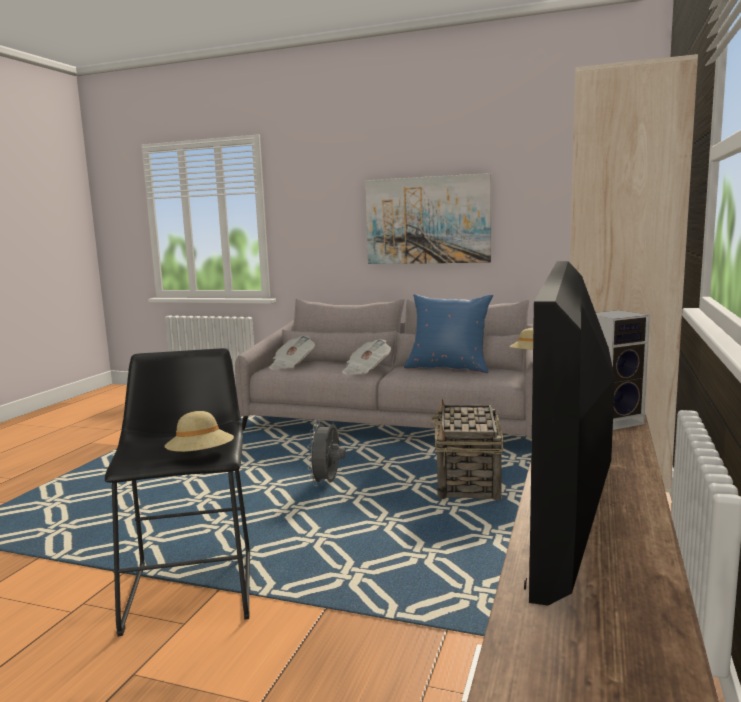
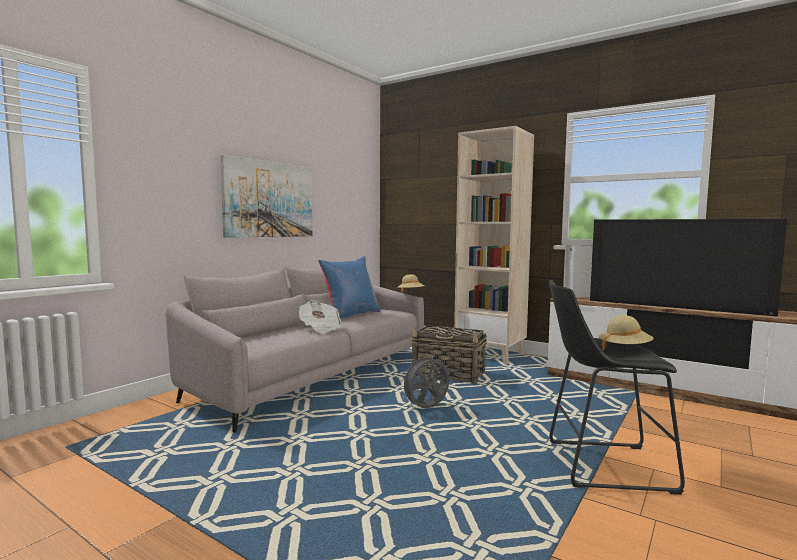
camera: 75 degrees left, 5 degrees down
(291, 365) = (252, 343): newspaper -> none
(327, 483) = (426, 409): grey fan -> grey fan turned 120 degrees clockwise

